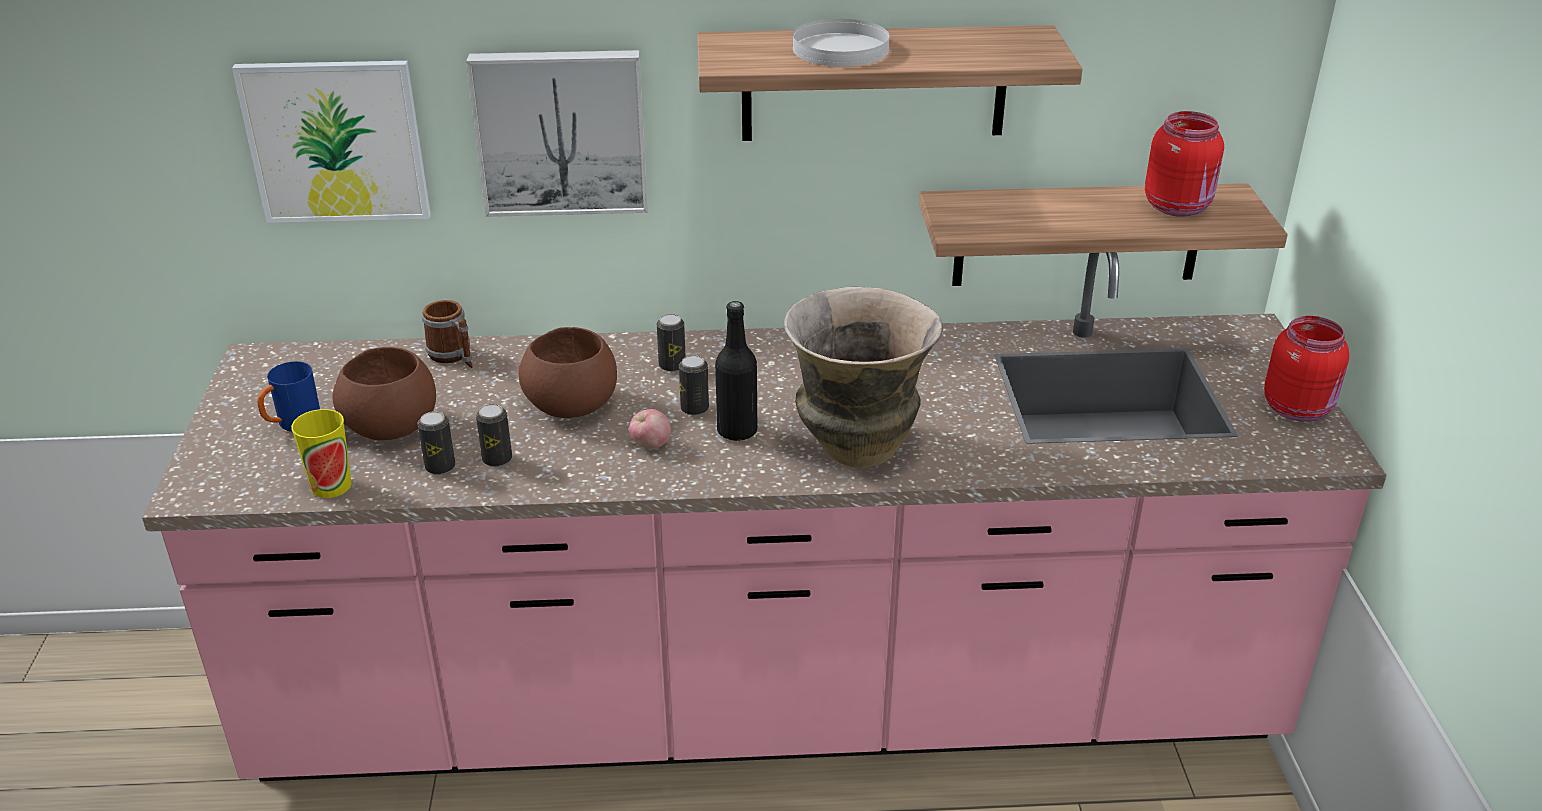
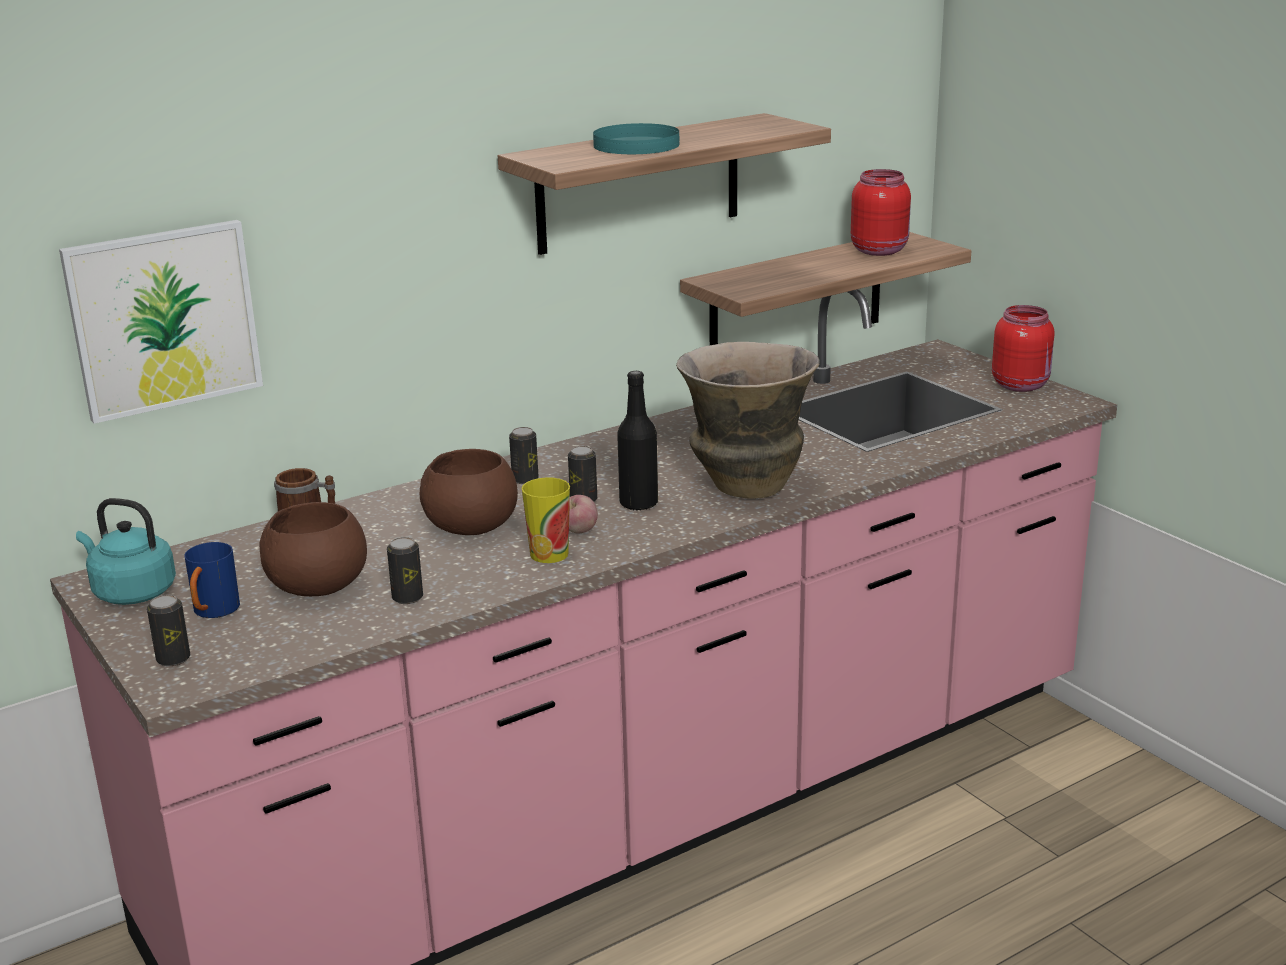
camera: 30 degrees left, 10 degrees down
(263, 380) = (131, 592): none -> turquoise kettle
(331, 485) = (318, 640): cup -> cup (549, 554)
(497, 459) = (454, 578): can -> can (173, 659)
(561, 131) = (382, 271): picture -> none
(841, 49) = (637, 145): white plate -> turquoise plate

